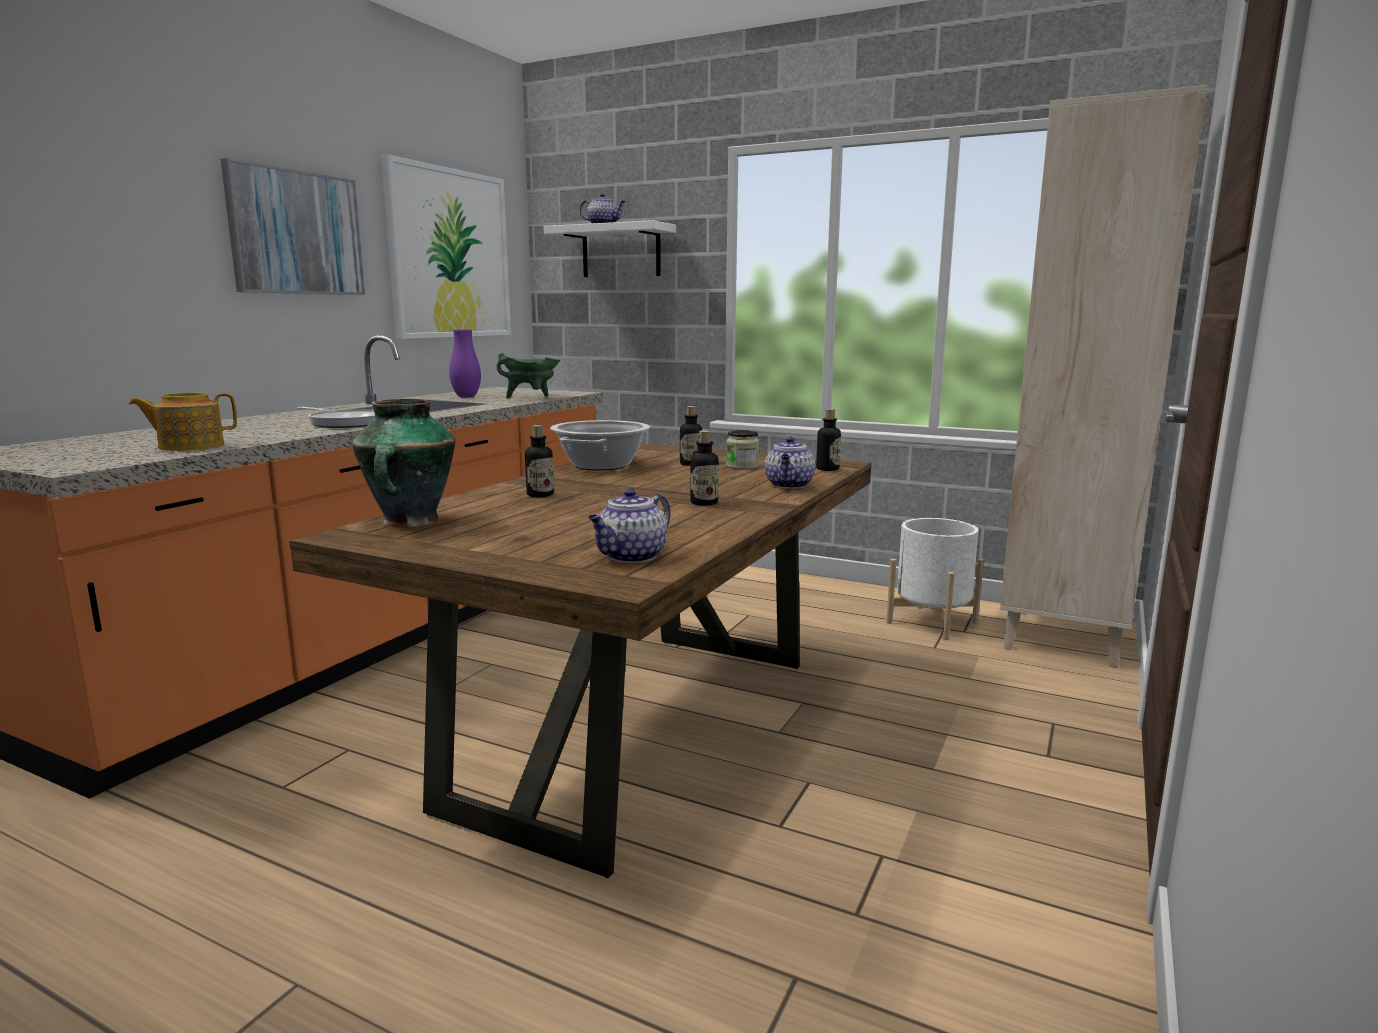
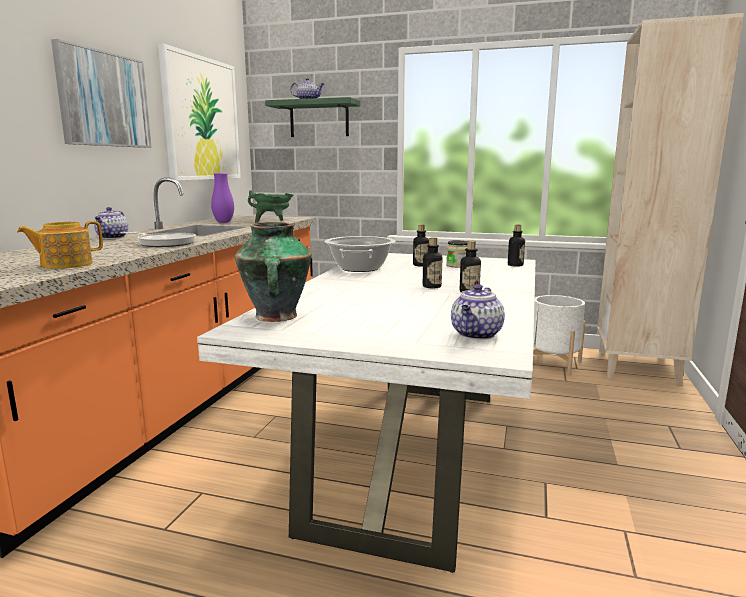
camera: 10 degrees left, 0 degrees up
(540, 495) = (346, 291): bottle -> bottle (432, 286)
(621, 252) = (319, 119): white shelf -> green shelf
(643, 730) = (412, 456): brown dining table -> white dining table
(789, 485) = (507, 277): teapot -> teapot (112, 237)

